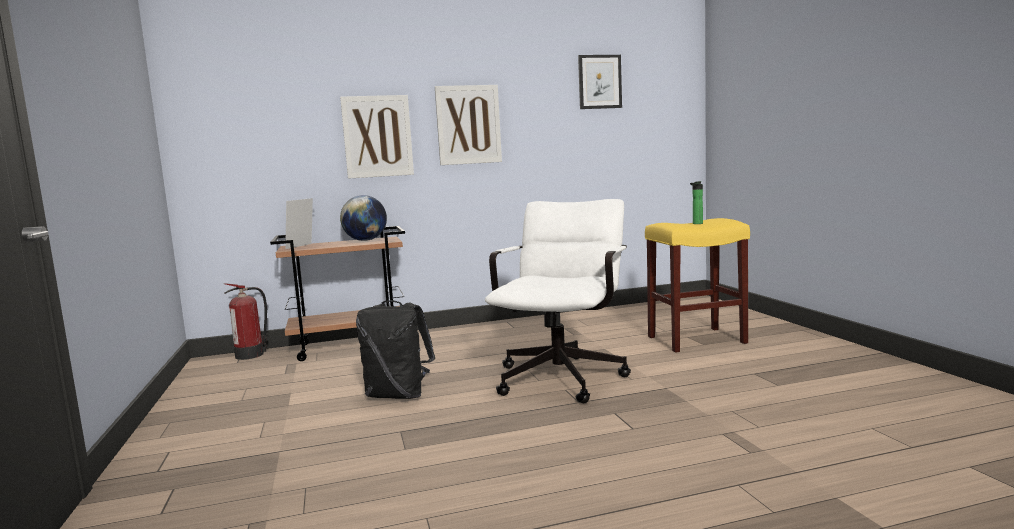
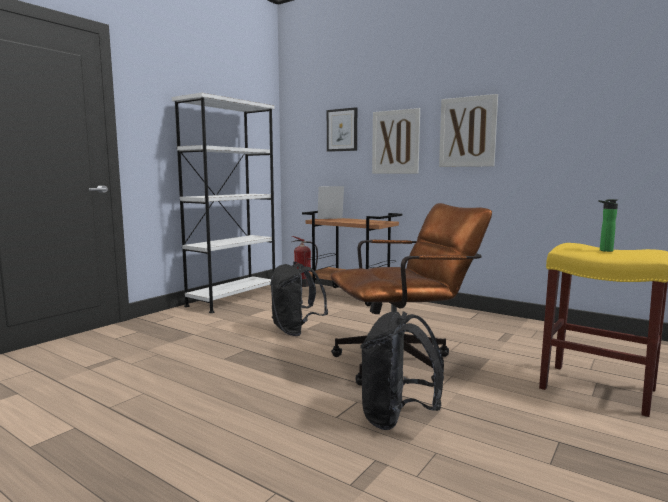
camera: 50 degrees right, 0 degrees up
(198, 401) = (232, 299): none -> white bookcase
(365, 240) = (370, 221): globe -> none
(563, 375) = (404, 362): white office chair -> brown office chair
(599, 82) = (619, 81): picture -> picture (342, 130)
(665, 407) = (397, 419): none -> black backpack

